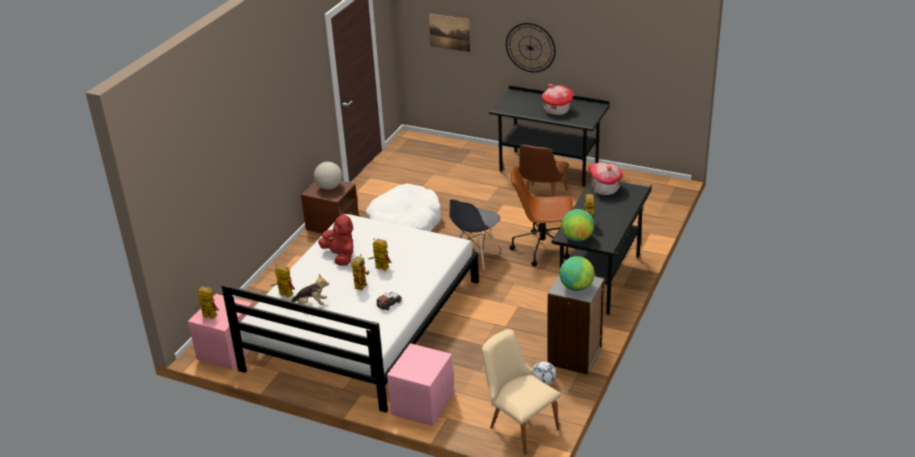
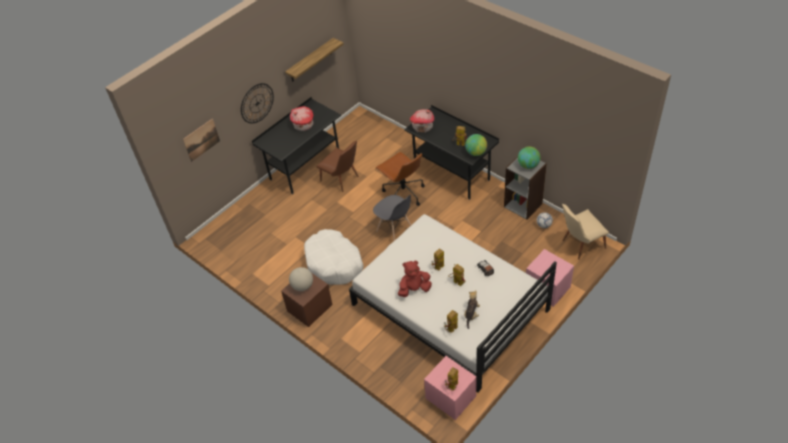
camera: 70 degrees left, 15 degrees up
(543, 249) = (403, 193): brown office chair -> brown office chair turned 60 degrees counterclockwise
(623, 55) = (310, 60): none -> shelf

